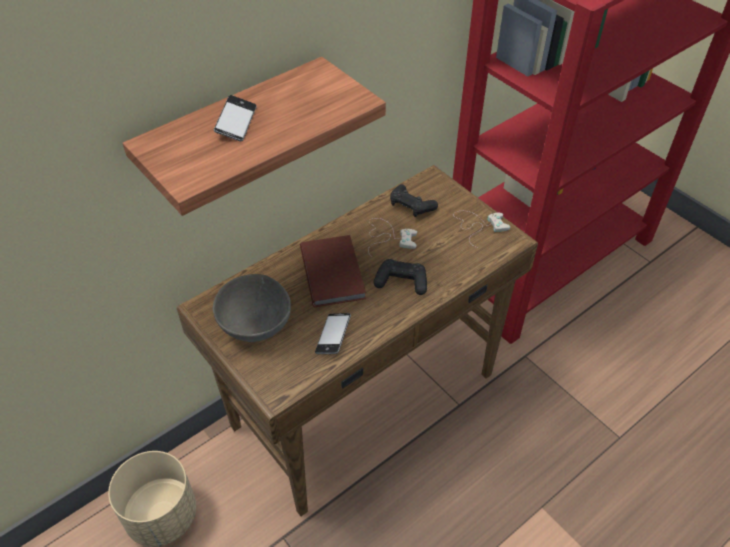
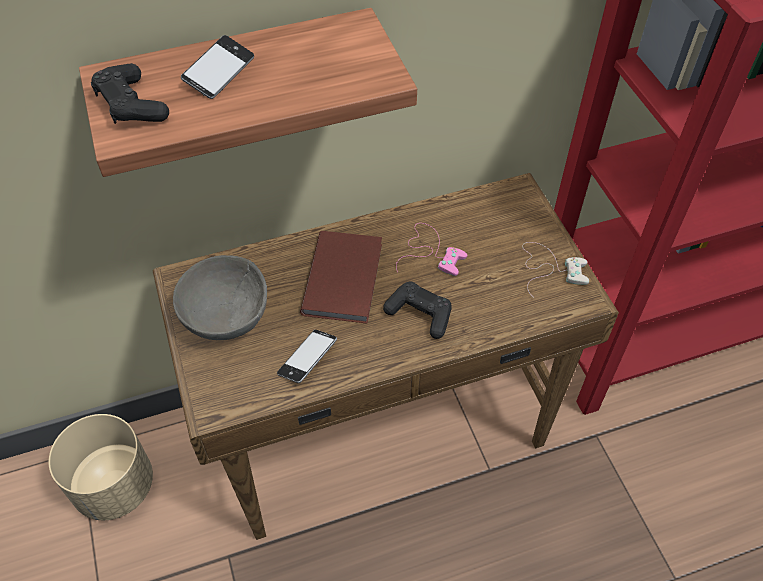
camera: 20 degrees right, 5 degrees up
(388, 237) = (430, 252): white game controller -> pink game controller
(411, 206) = (476, 219): black game controller -> black game controller (131, 105)

